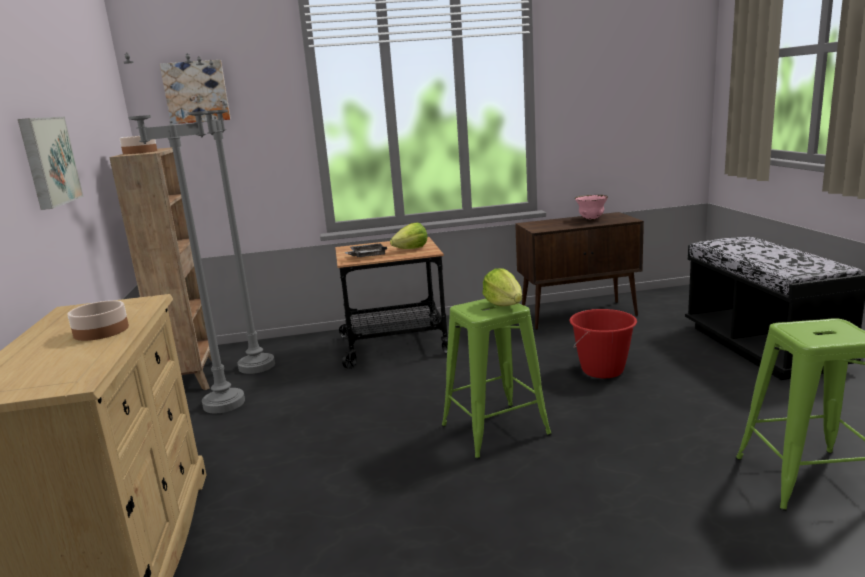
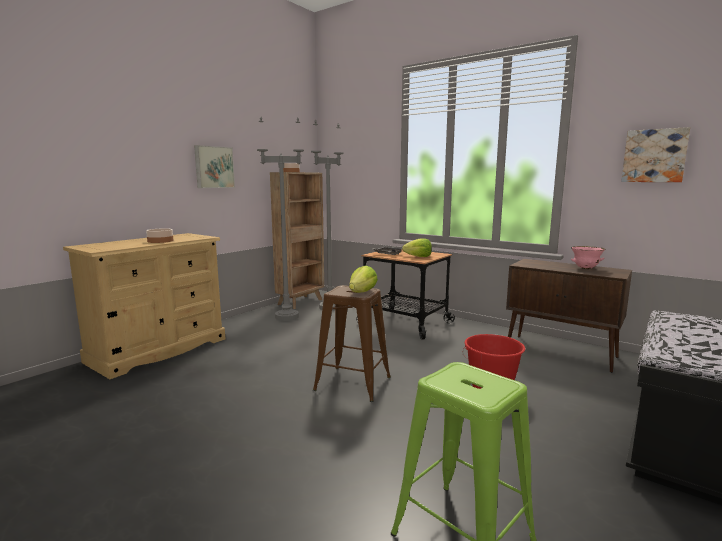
camera: 45 degrees right, 5 degrees down
(196, 92) = (346, 143): picture -> picture (654, 156)
(494, 430) = (352, 383): green stool -> brown stool

